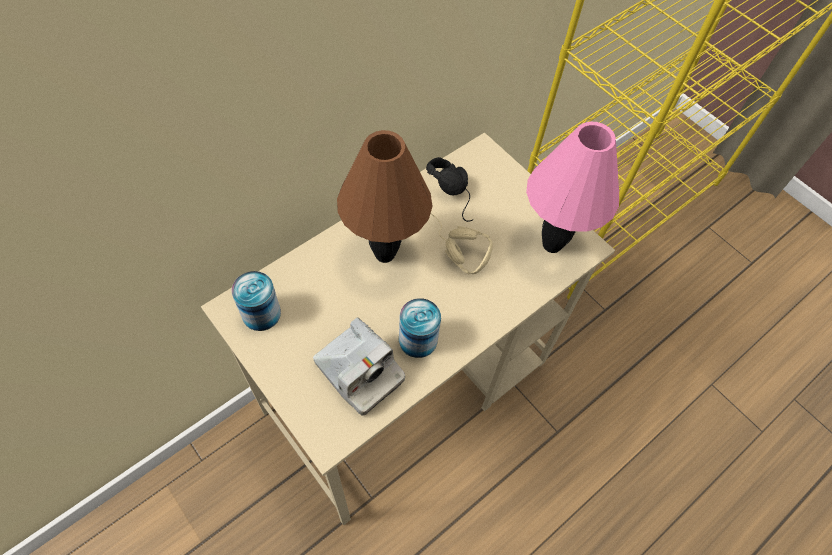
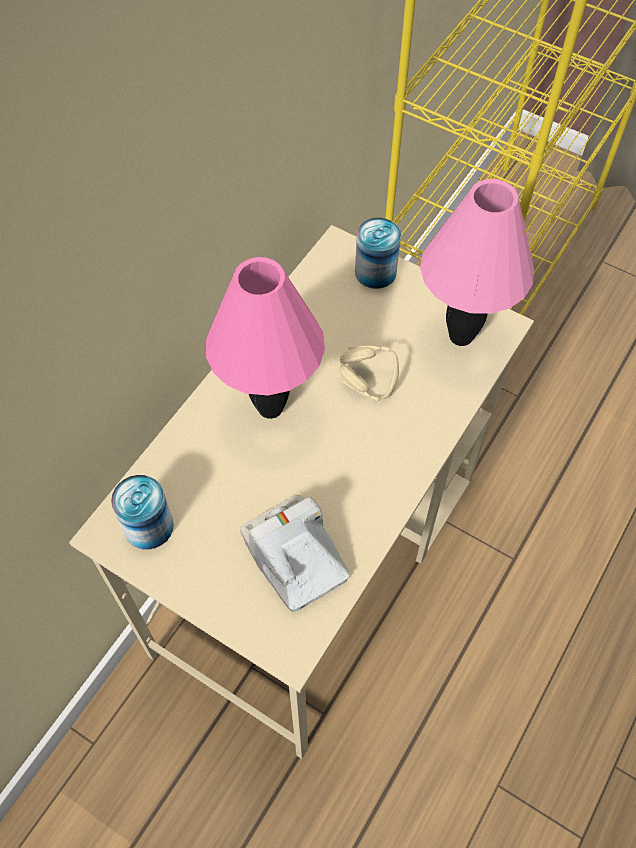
camera: 15 degrees left, 0 degrees up
(358, 372) = (295, 558): camera -> camera turned 150 degrees counterclockwise
(385, 255) = (271, 408): brown table lamp -> pink table lamp
(418, 339) = (349, 496): can -> can (375, 272)
(457, 194) = (328, 309): black headphones -> none

